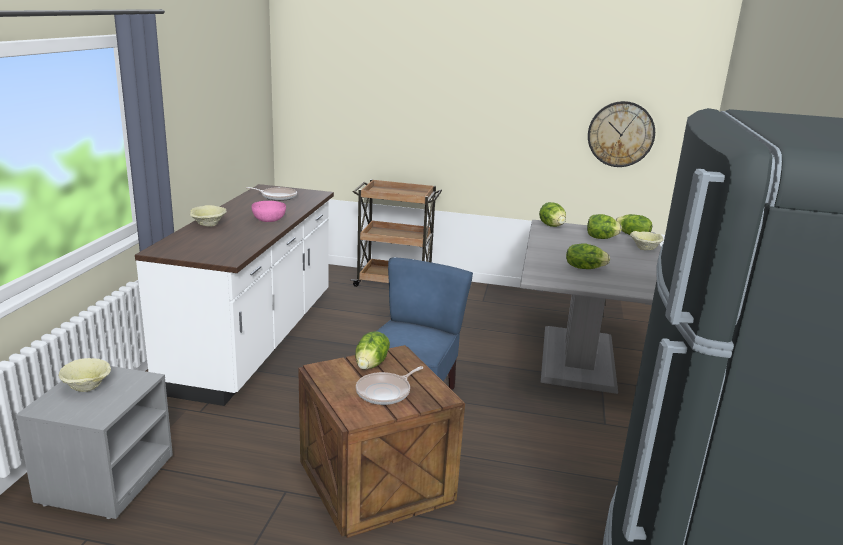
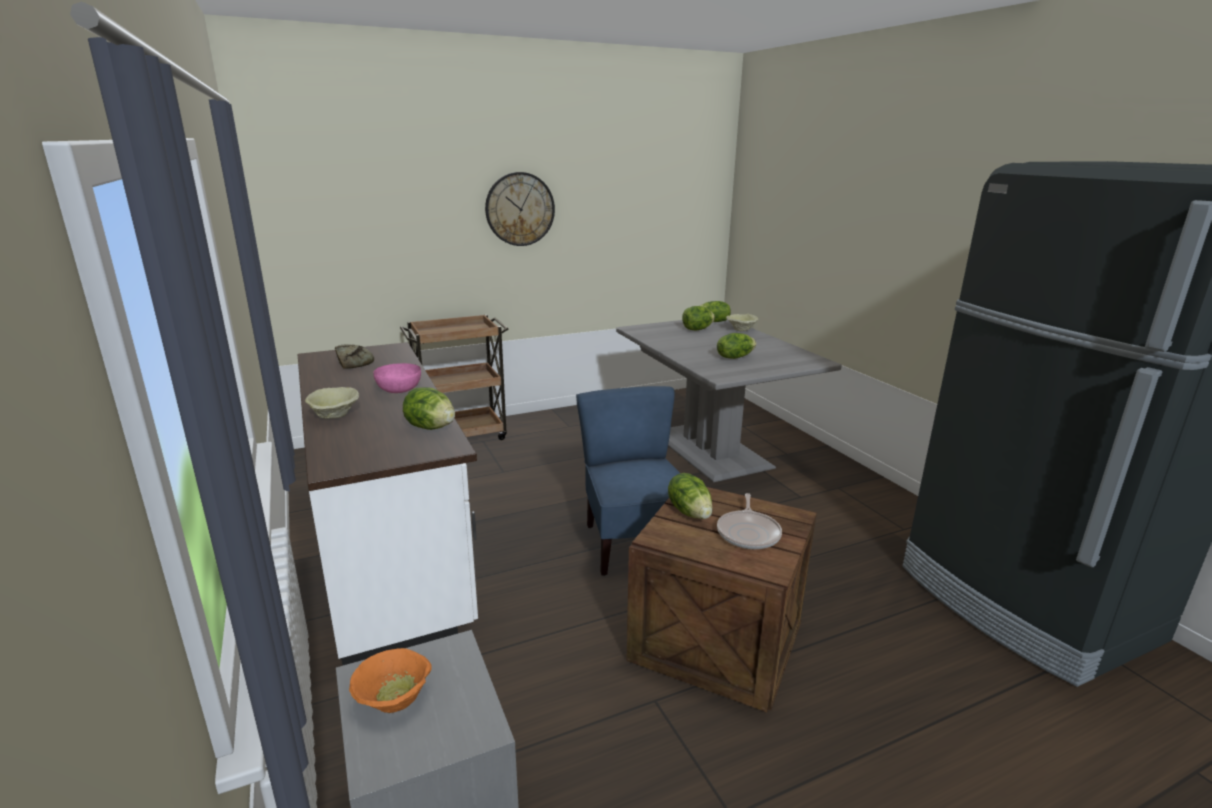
camera: 35 degrees left, 0 degrees up
(88, 386) = (394, 698): beige bowl -> orange bowl
(277, 196) = (353, 362): frying pan -> bread
(552, 226) = (643, 329): lettuce -> lettuce (431, 427)
(620, 134) = (658, 228): wall clock -> wall clock (520, 209)

